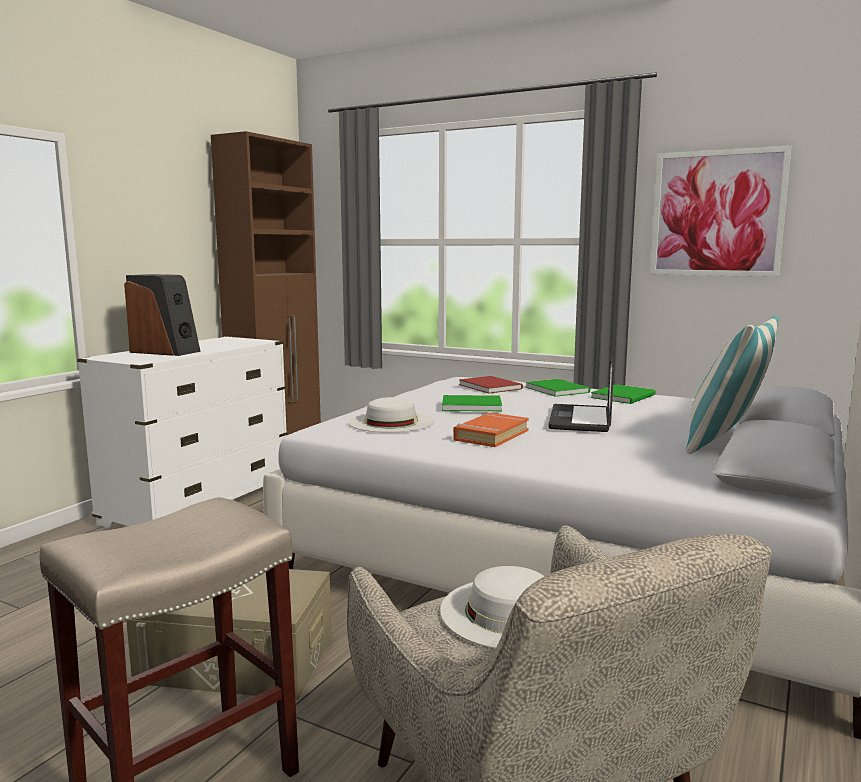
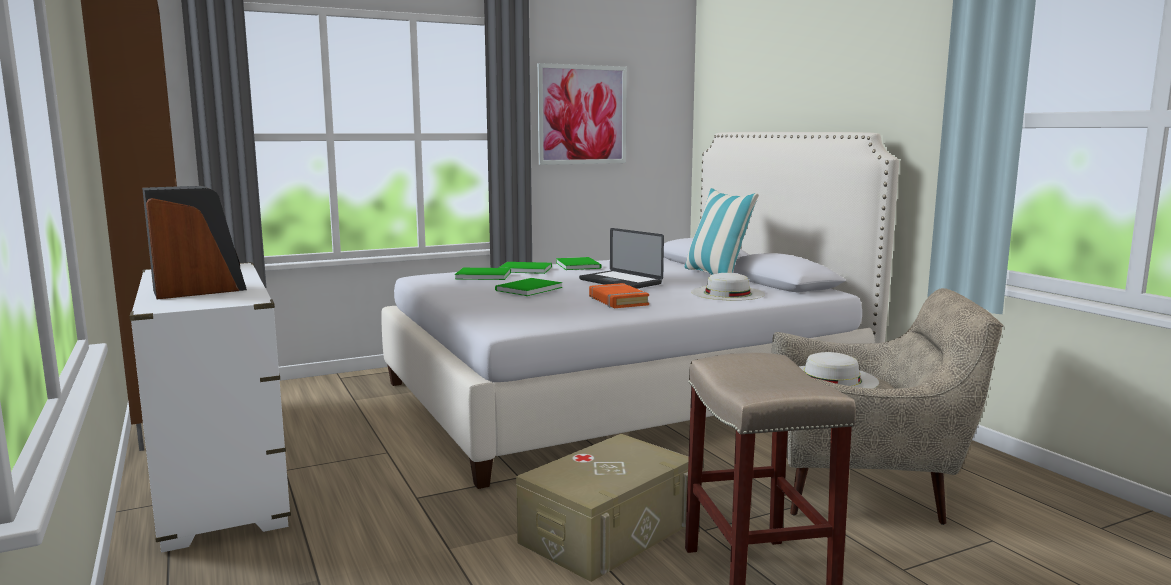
camera: 55 degrees left, 0 degrees up
(391, 422) = (528, 310): white hat -> white hat (727, 293)
(490, 386) = (482, 275): red book -> green book

